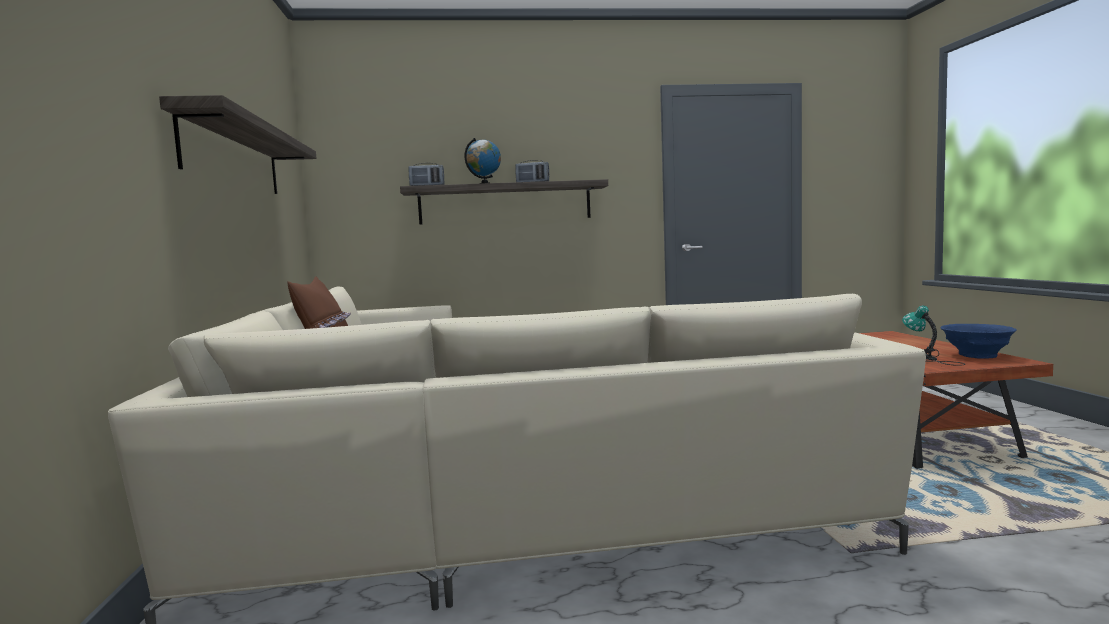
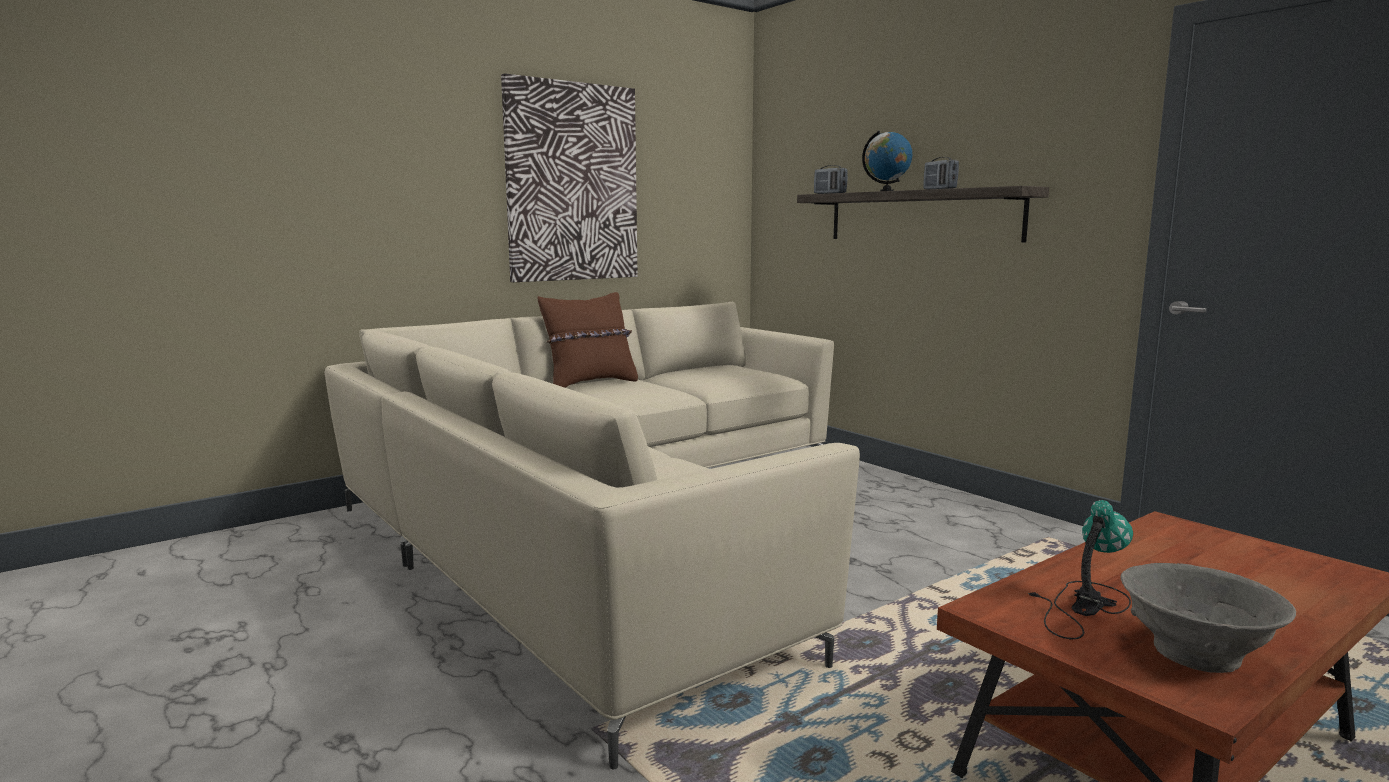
camera: 60 degrees right, 5 degrees up
(234, 157) = (572, 182): shelf -> picture
(976, 356) = (1195, 653): blue bowl -> grey bowl

